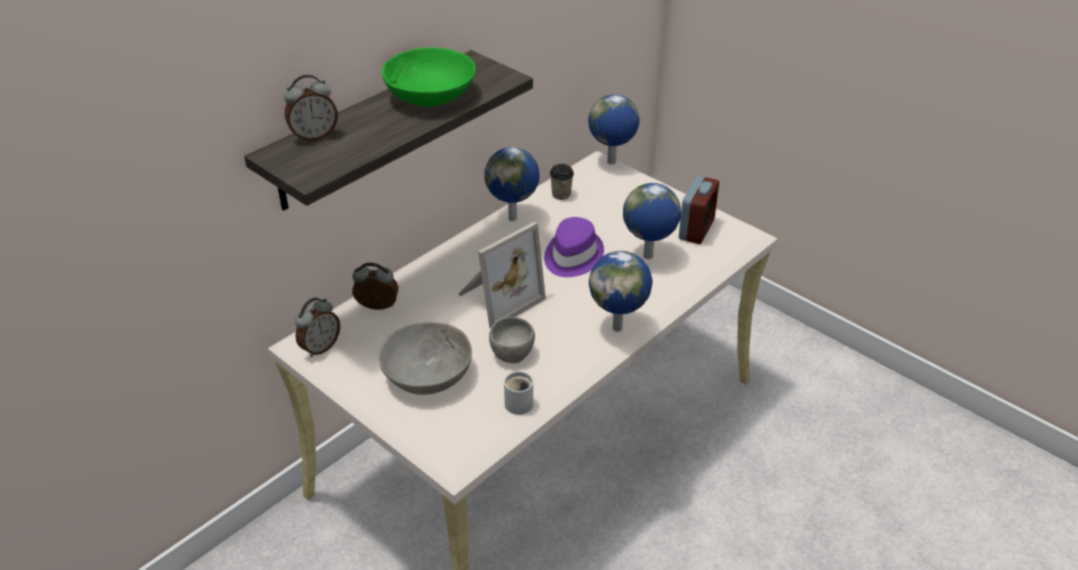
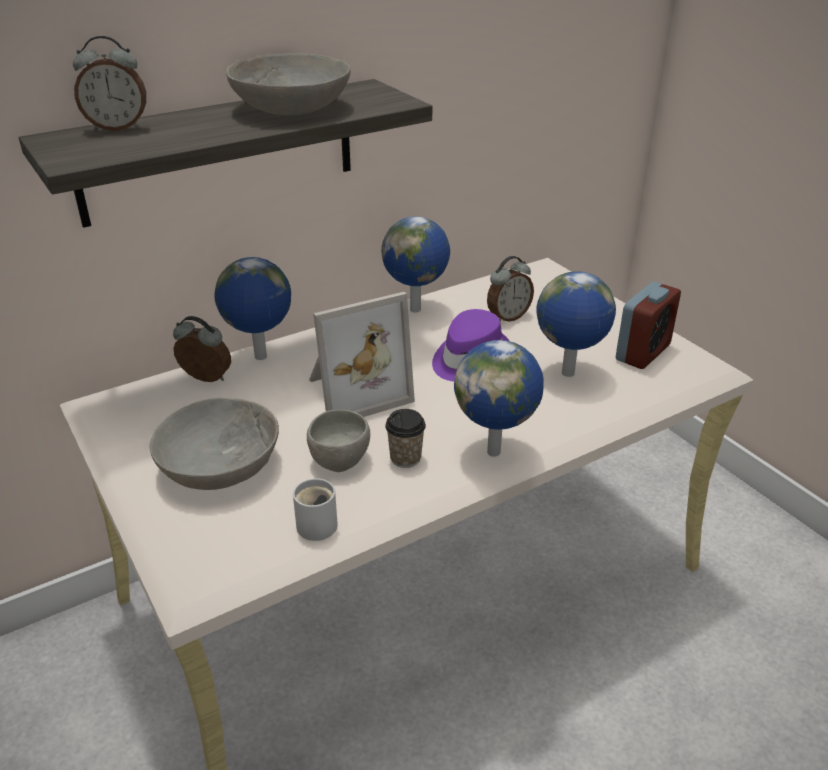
camera: 15 degrees right, 5 degrees down
(320, 347) = (112, 412): alarm clock -> alarm clock (507, 317)
(430, 96) = (291, 108): green bowl -> grey bowl
(561, 194) = (485, 293): cup -> cup (405, 458)
(612, 162) = (560, 270): globe -> globe (260, 357)

